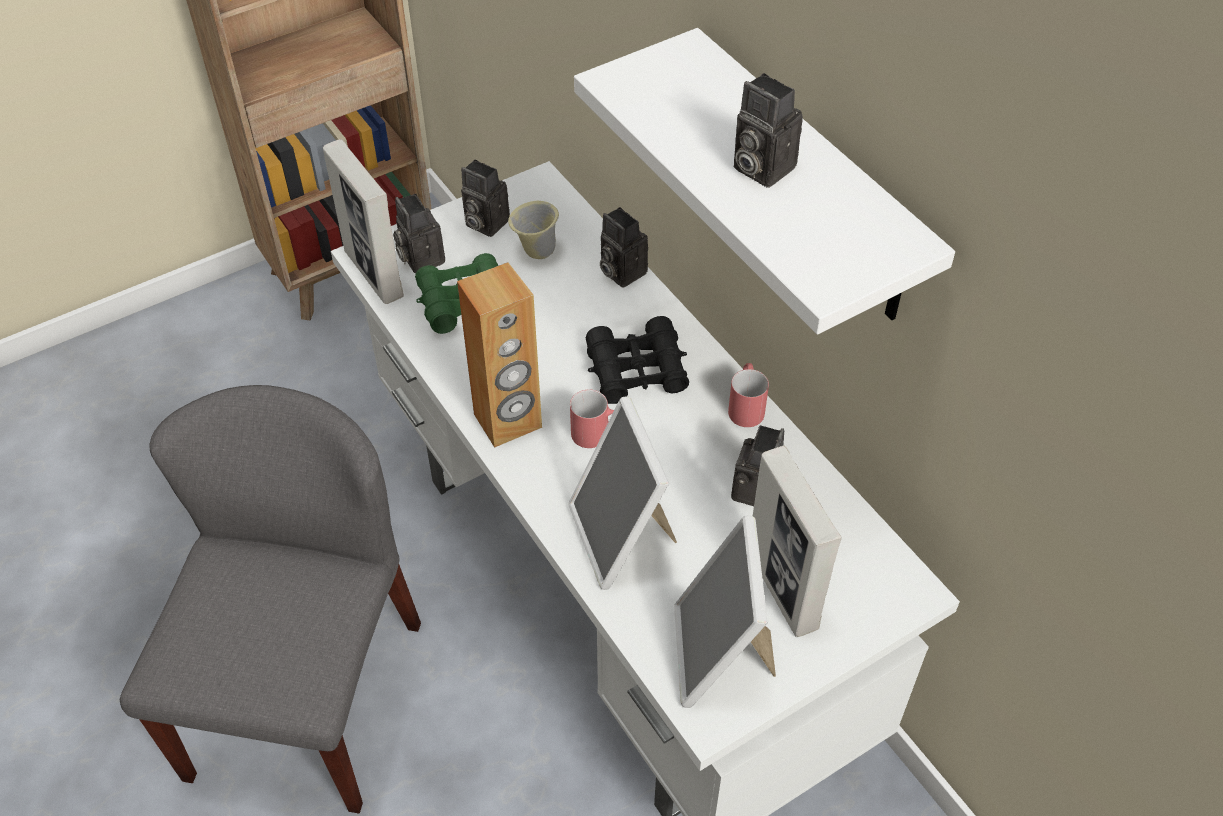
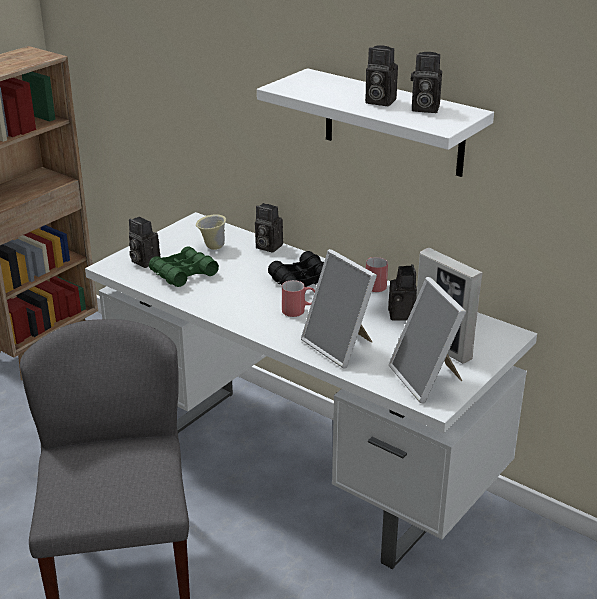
camera: 20 degrees left, 20 degrees down
(374, 274) = (119, 272): picture frame -> none
(484, 223) = (173, 241): camera -> camera (423, 108)
(508, 421) = (242, 315): brown speaker -> none

